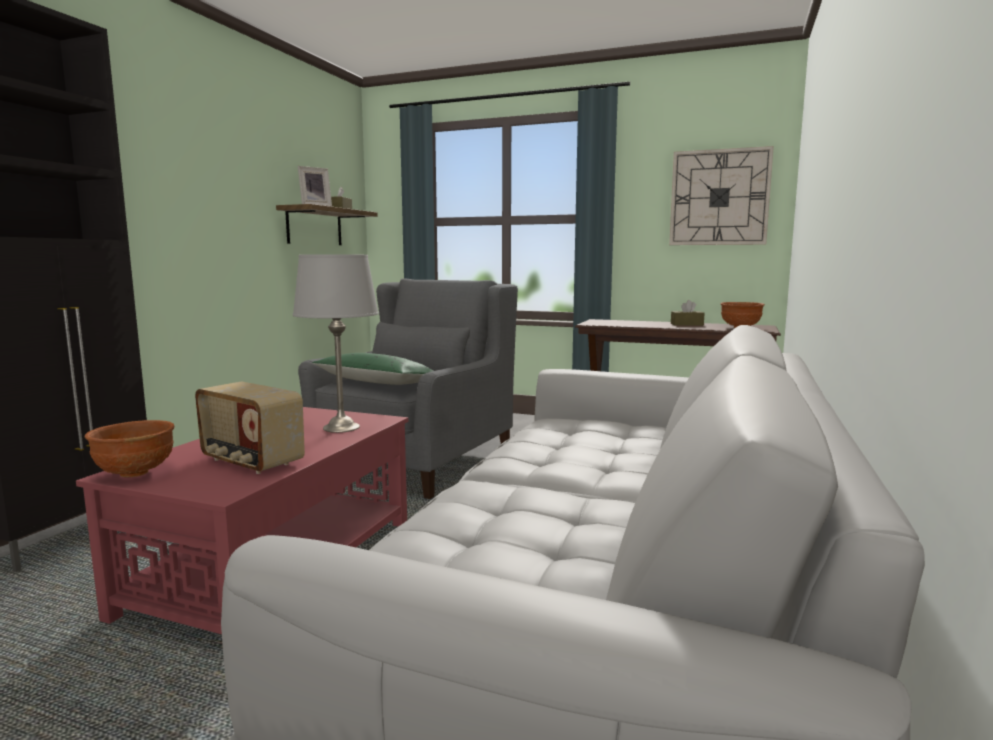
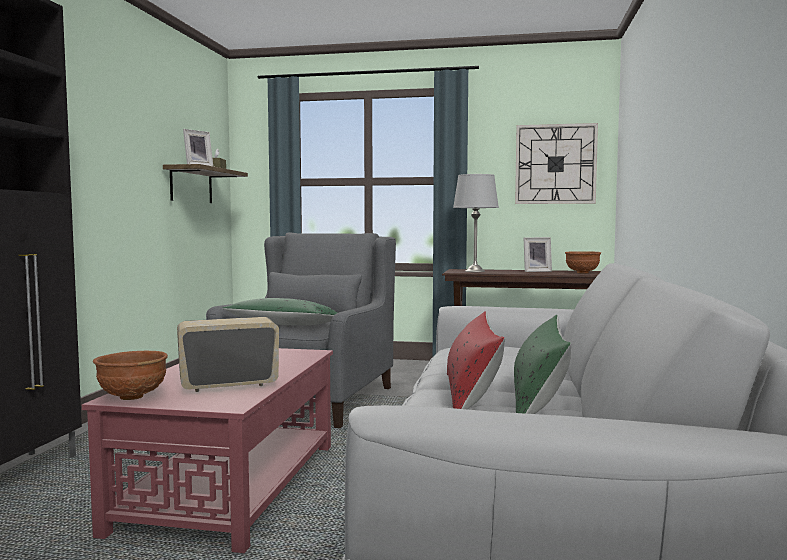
camera: 10 degrees left, 5 degrees down
(251, 462) = (229, 385): radio -> radio turned 135 degrees clockwise
(341, 428) = (282, 359): grey table lamp -> grey table lamp (475, 271)
(514, 493) = (471, 394): none -> red pillow
(590, 510) = (538, 401): none -> green pillow
(687, 324) = (536, 271): brown tissue box -> picture frame

